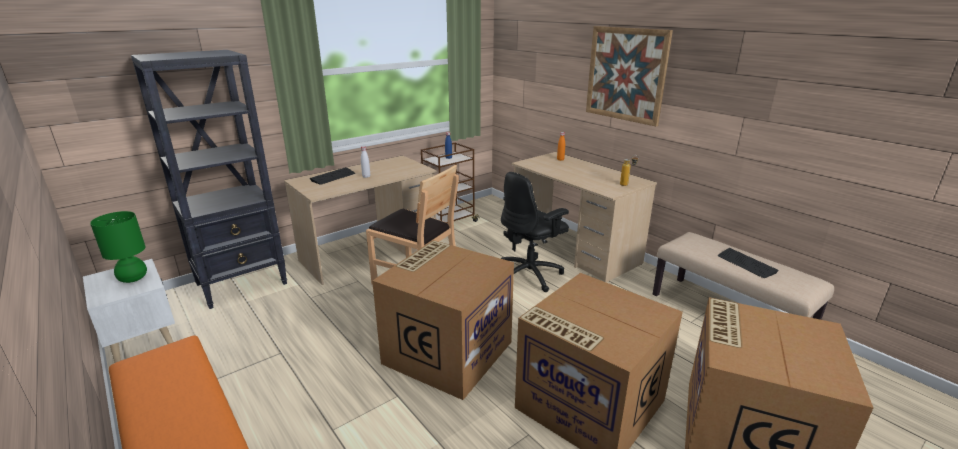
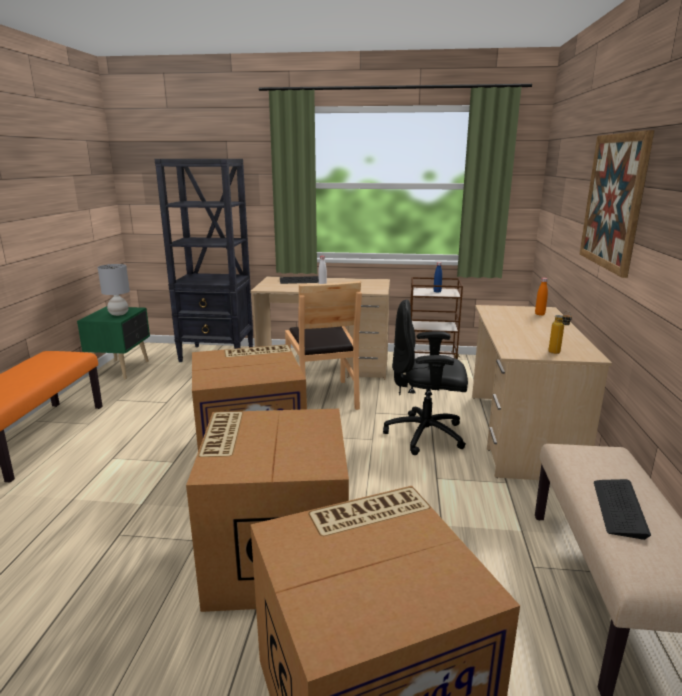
camera: 45 degrees right, 5 degrees down
(133, 279) = (118, 314): green table lamp -> grey table lamp
(146, 347) = (122, 369): white nightstand -> green nightstand

